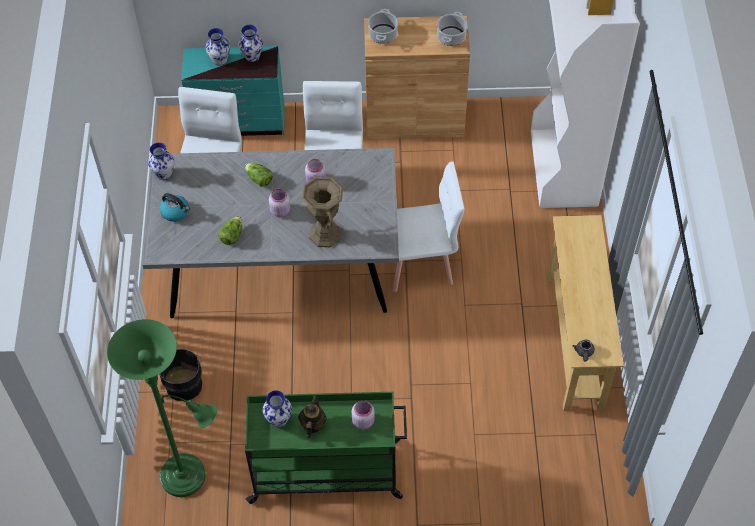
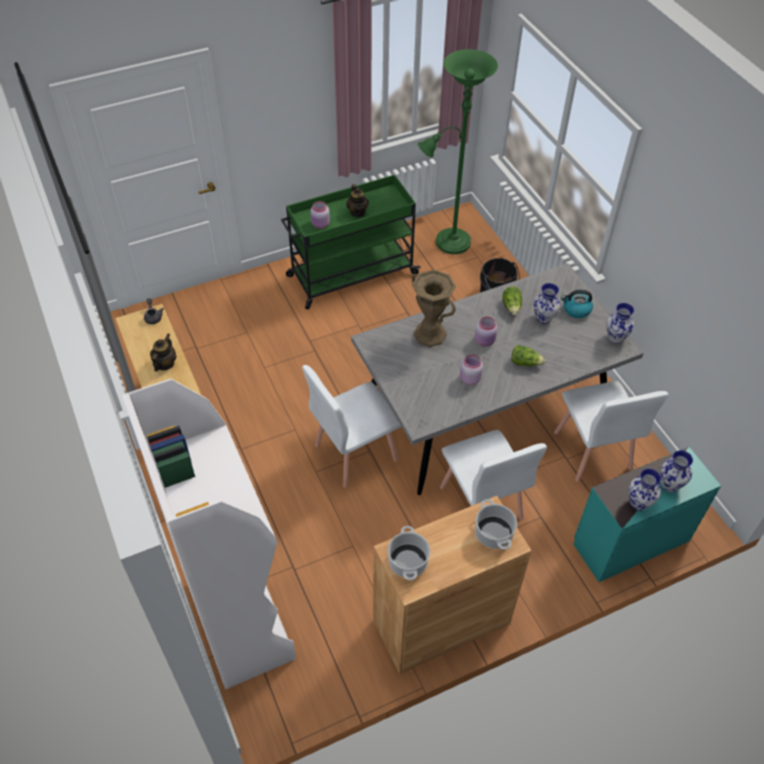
camera: 155 degrees right, 5 degrees down
(279, 419) = (384, 208): vase -> vase (543, 318)
(583, 294) = (165, 364): none -> teapot

